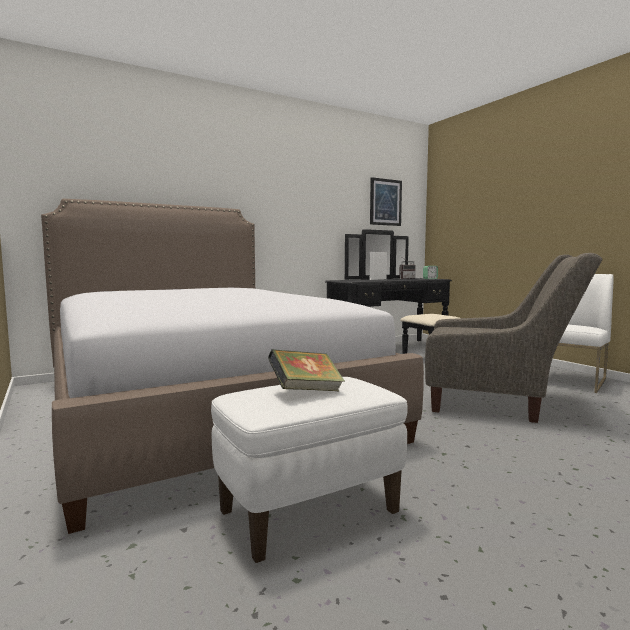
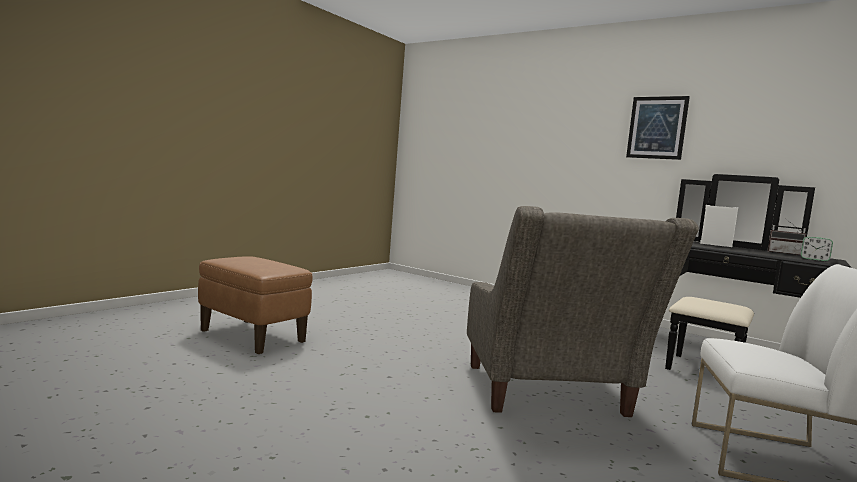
camera: 65 degrees right, 0 degrees up
(202, 407) = (396, 303): bed -> none
(306, 391) = (254, 262): book -> none
(310, 512) = (253, 336): white ottoman -> brown ottoman
(385, 202) = (776, 134): picture -> picture (657, 128)

